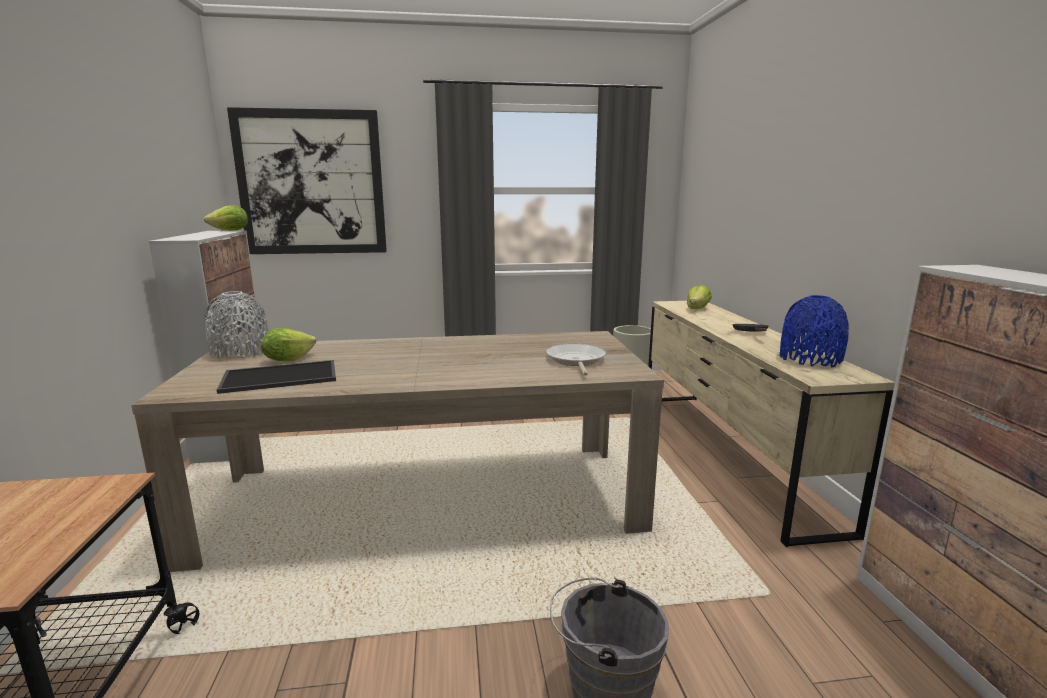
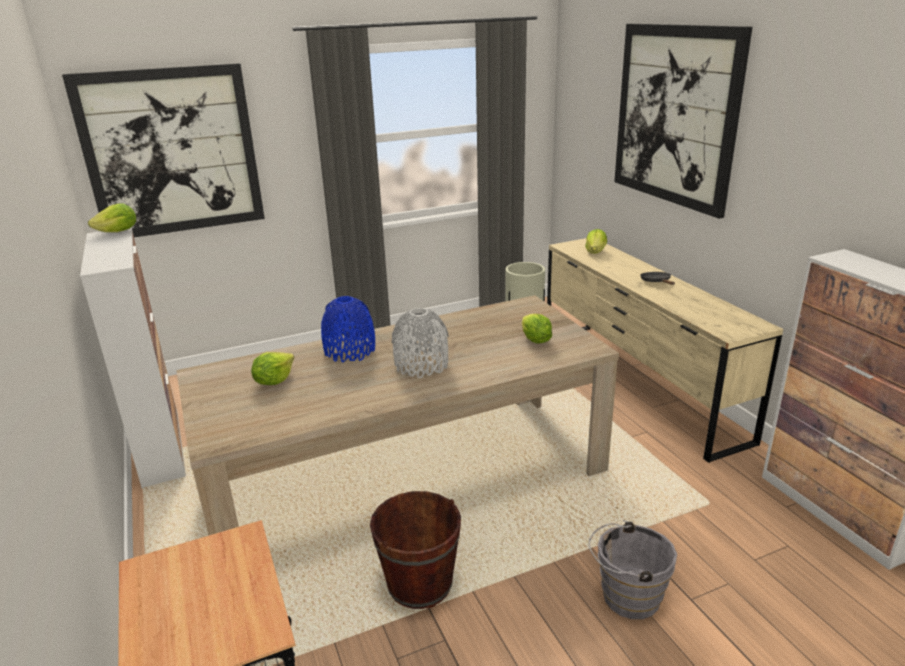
camera: 15 degrees left, 10 degrees up
(241, 352) = (213, 378): grey vase -> grey vase (421, 365)
(279, 378) = (291, 405): tray -> none
(364, 609) = (420, 584): none -> brown bucket
(575, 360) = (535, 340): frying pan -> lettuce
(783, 153) = (675, 116): none -> picture
(810, 359) = (716, 311): blue vase -> blue vase (349, 351)

